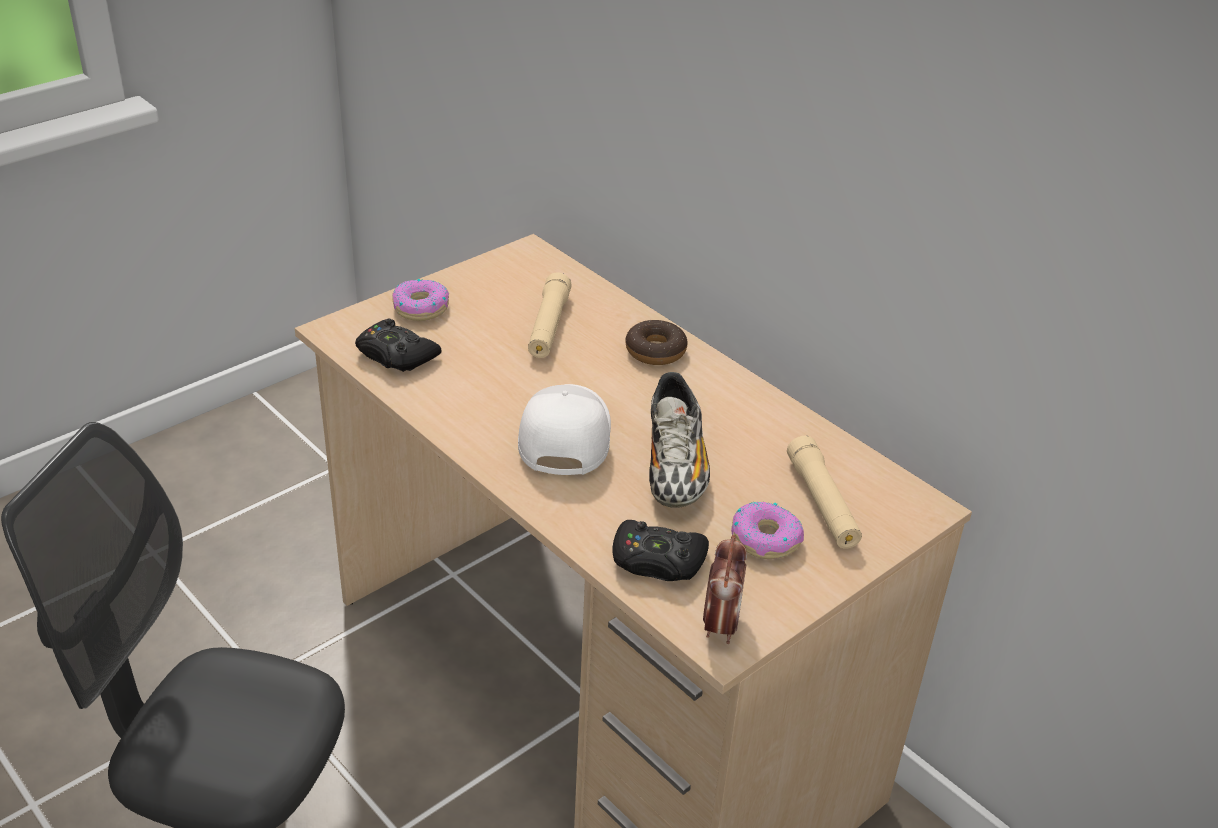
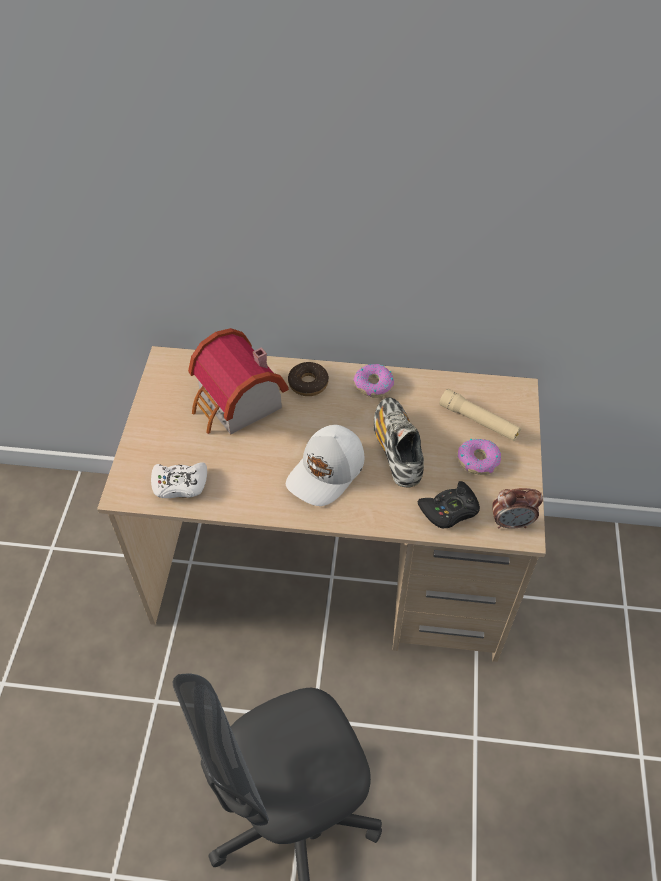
camera: 40 degrees left, 15 degrees up
(396, 355) = (179, 484): black game controller -> white game controller
(420, 308) = (153, 442): donut -> donut (373, 385)
(548, 326) = (237, 406): beige flashlight -> toy house
(563, 438) = (327, 472): white cap -> white cap turned 105 degrees counterclockwise
(675, 467) = (397, 449): shoe -> shoe turned 150 degrees counterclockwise
(720, 624) = (511, 523): alarm clock -> alarm clock turned 120 degrees clockwise

